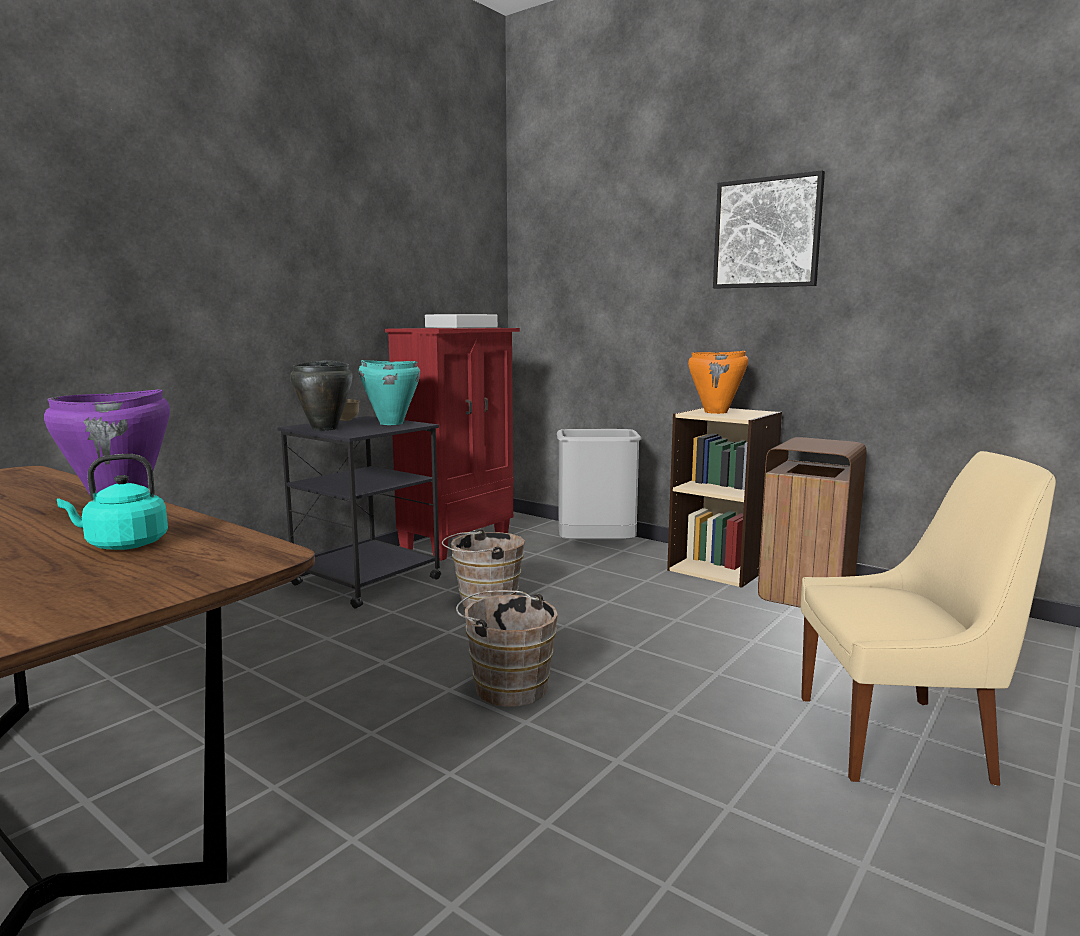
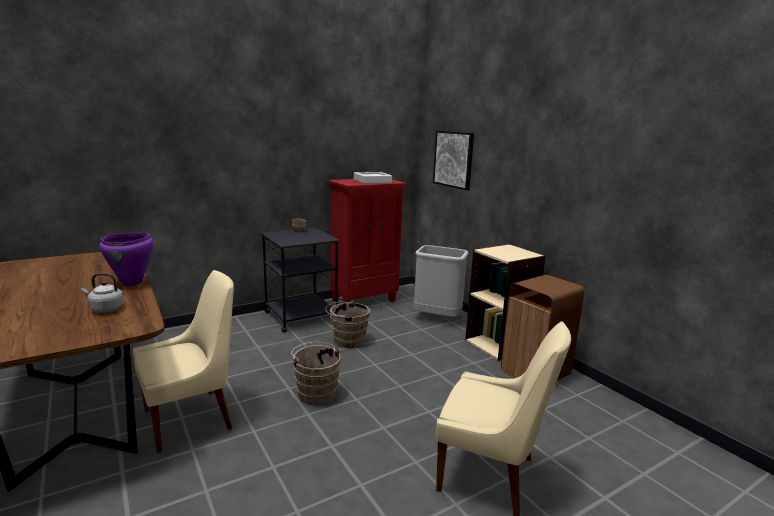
camera: 20 degrees right, 5 degrees up
(123, 545) = (105, 309): turquoise kettle -> grey kettle
(299, 783) = (192, 418): none -> beige chair
(325, 428) = (280, 237): black cooking pot -> none
(391, 423) = (316, 236): turquoise cooking pot -> none
(716, 412) = (501, 251): orange cooking pot -> none
(767, 233) = (548, 140): picture -> picture (453, 159)

